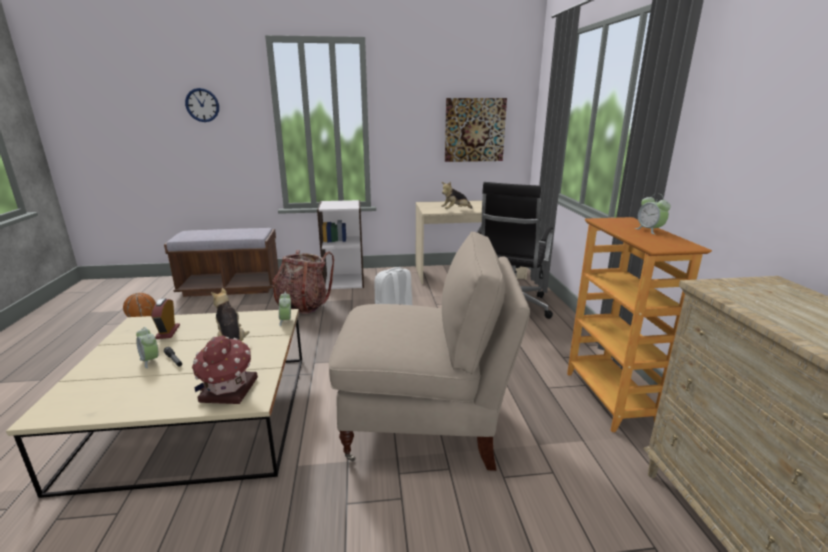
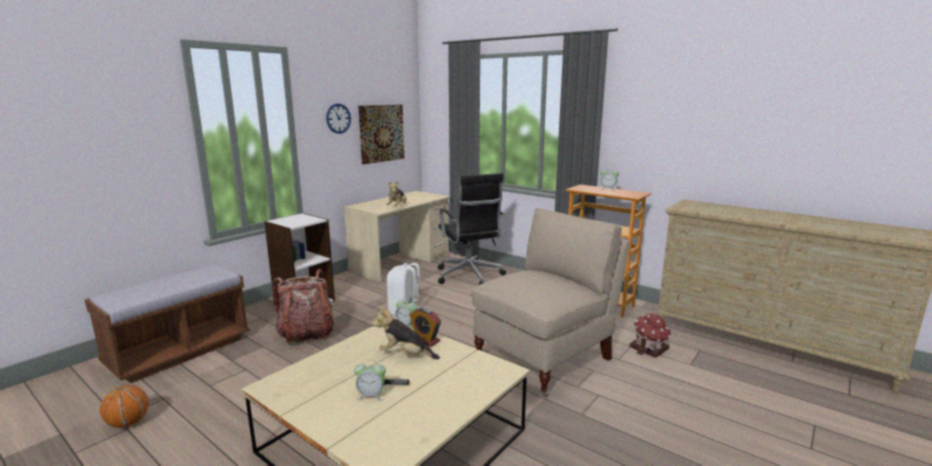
camera: 45 degrees left, 5 degrees down
(168, 332) = (325, 376): alarm clock -> alarm clock (425, 340)
(202, 105) = (96, 123): wall clock -> wall clock (338, 118)
(228, 391) = (480, 376): toy house -> toy house (649, 348)

